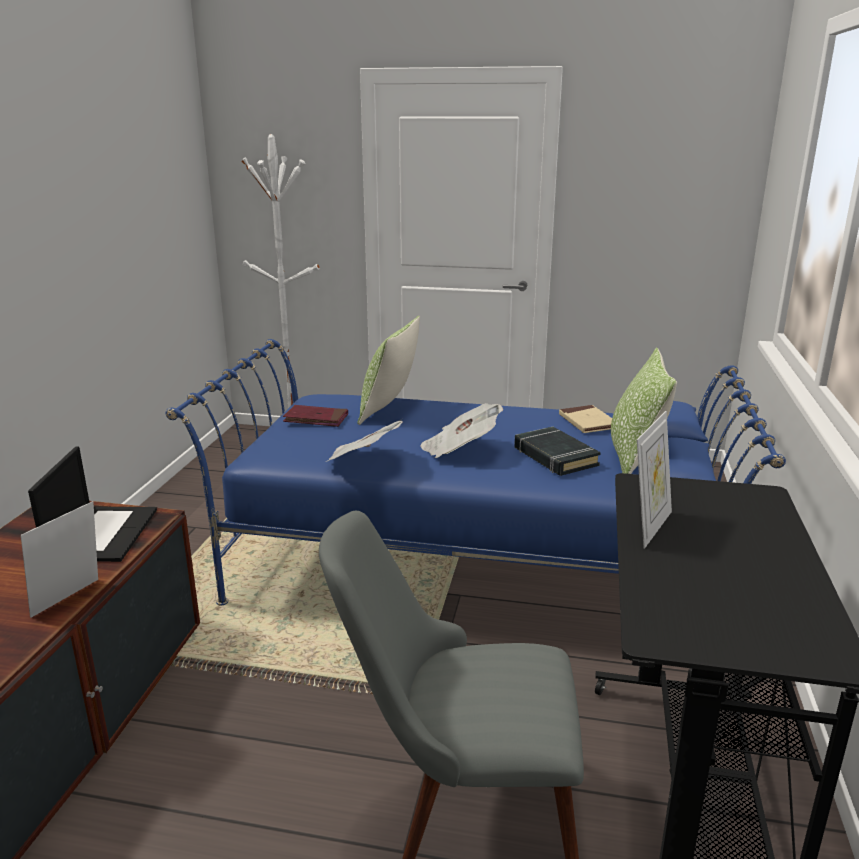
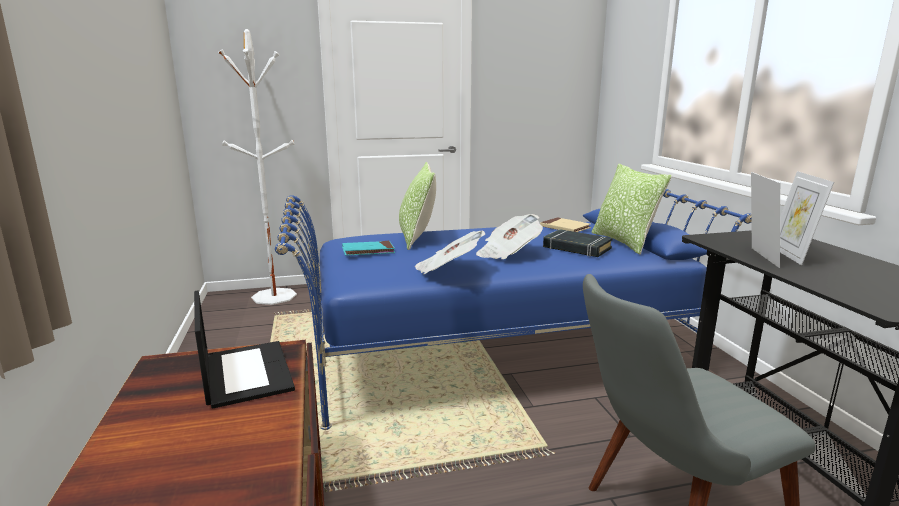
camera: 25 degrees left, 5 degrees down
(70, 600) = (281, 434): picture frame -> picture frame (791, 255)
(316, 419) = (368, 251): red book -> turquoise book

